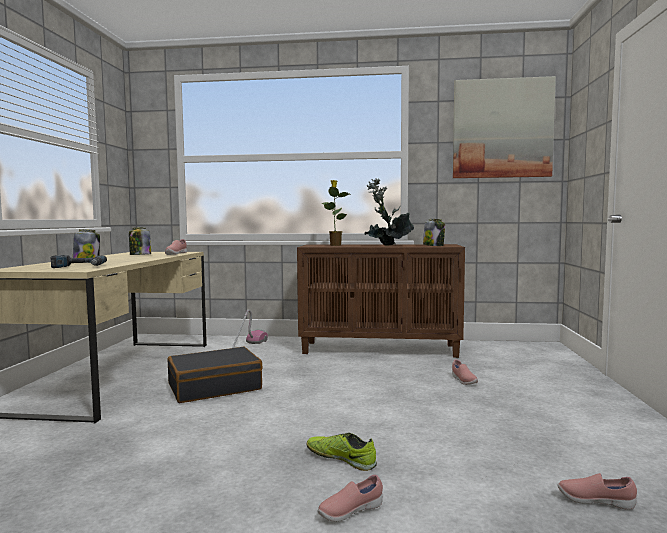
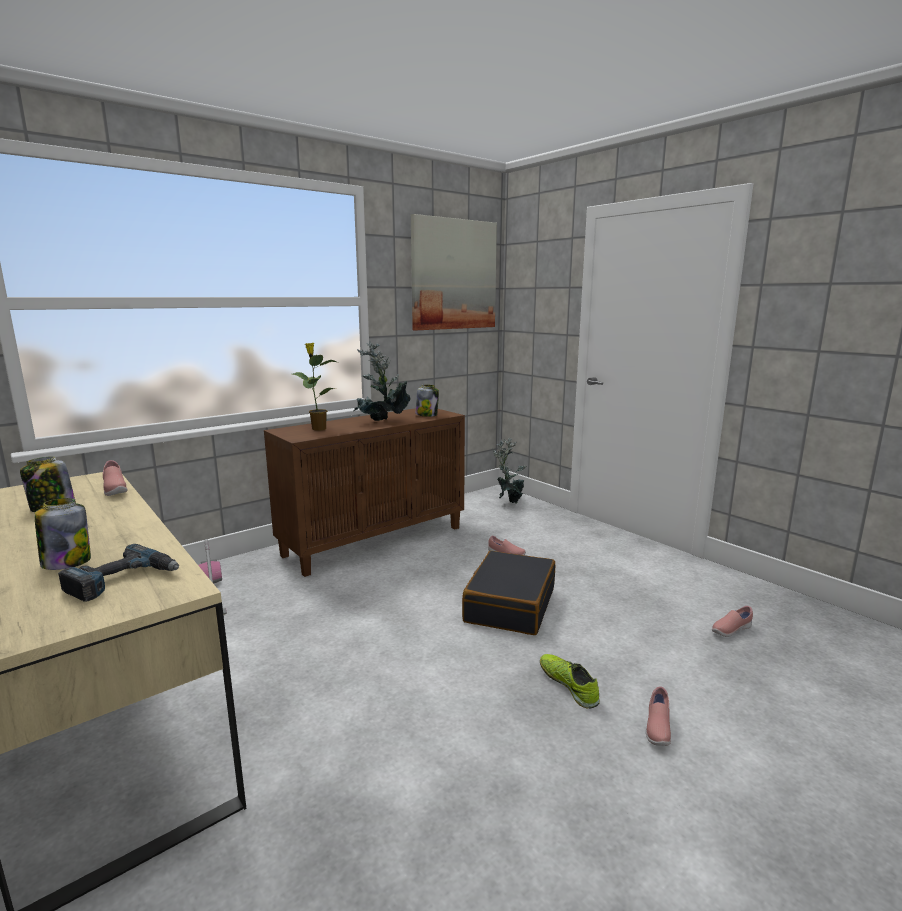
camera: 45 degrees left, 10 degrees up
(214, 387) = (293, 669): black suitcase -> black suitcase (509, 605)
(341, 459) = (568, 685): shoe -> shoe turned 75 degrees clockwise
(544, 353) = (509, 501): none -> potted plant

